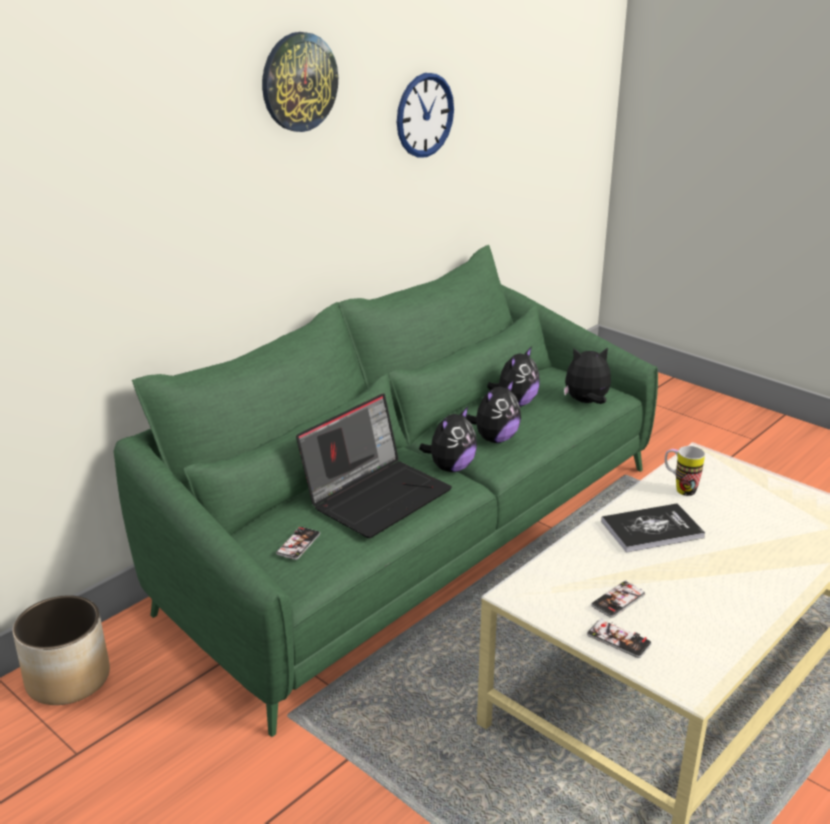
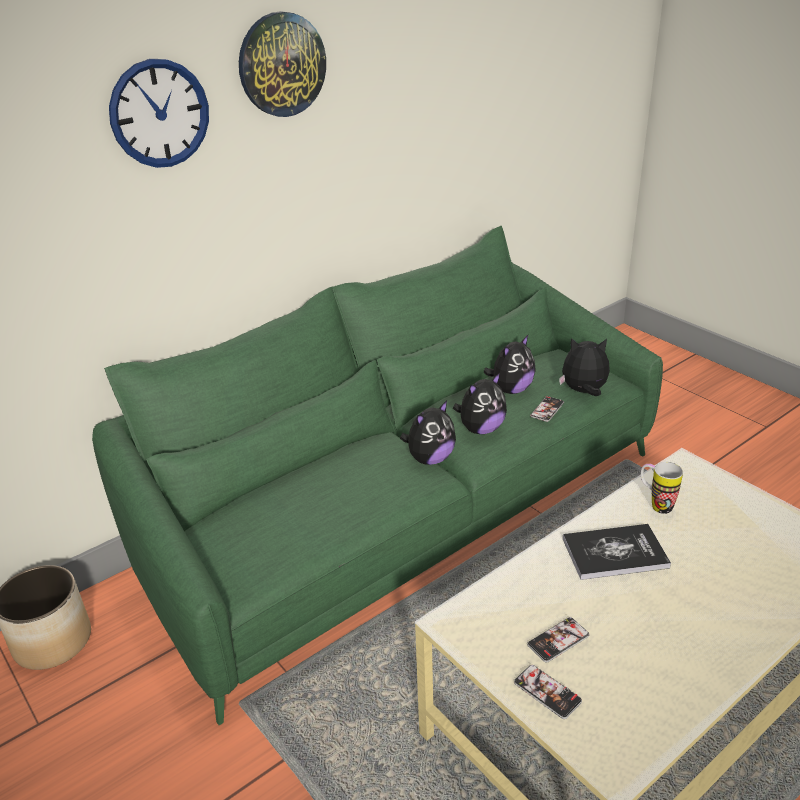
camera: 10 degrees right, 5 degrees up
(298, 544) = (256, 538): phone -> phone (547, 409)
(377, 495) = (347, 487): laptop -> none
(424, 115) = (429, 96): wall clock -> wall clock (159, 114)

